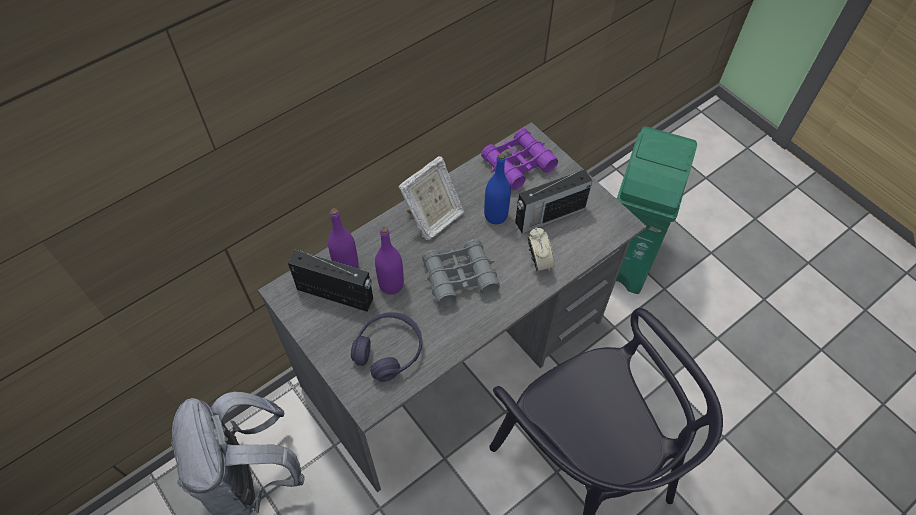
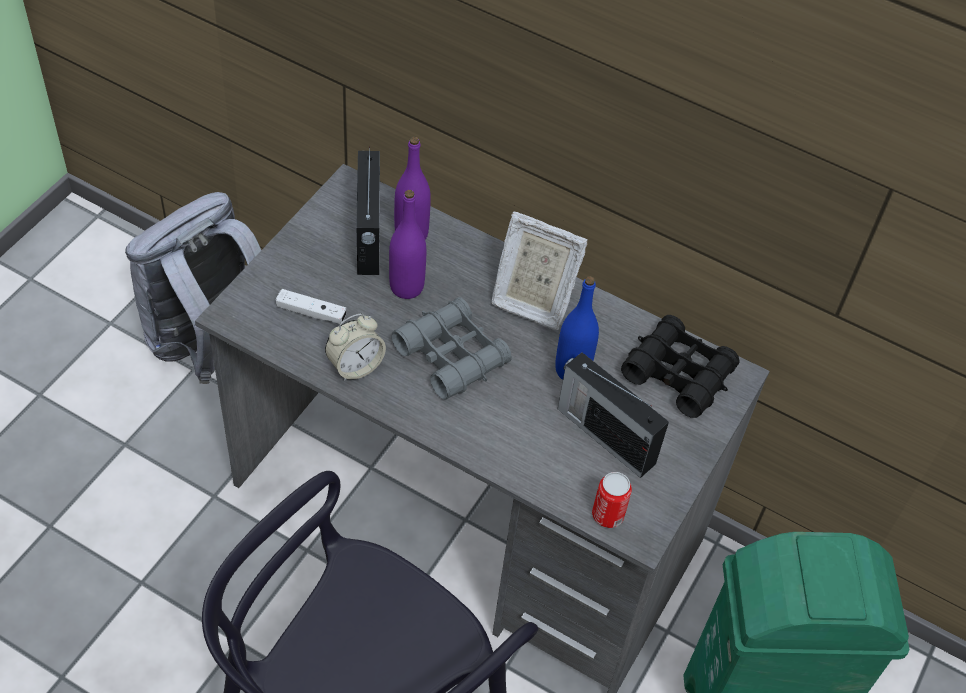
camera: 65 degrees right, 5 degrees down
(388, 350) = (311, 312): purple headphones -> white game controller
(518, 164) = (678, 373): purple binoculars -> black binoculars
(539, 261) = (519, 441): alarm clock -> alarm clock (355, 366)
(605, 235) = (607, 515): none -> can

